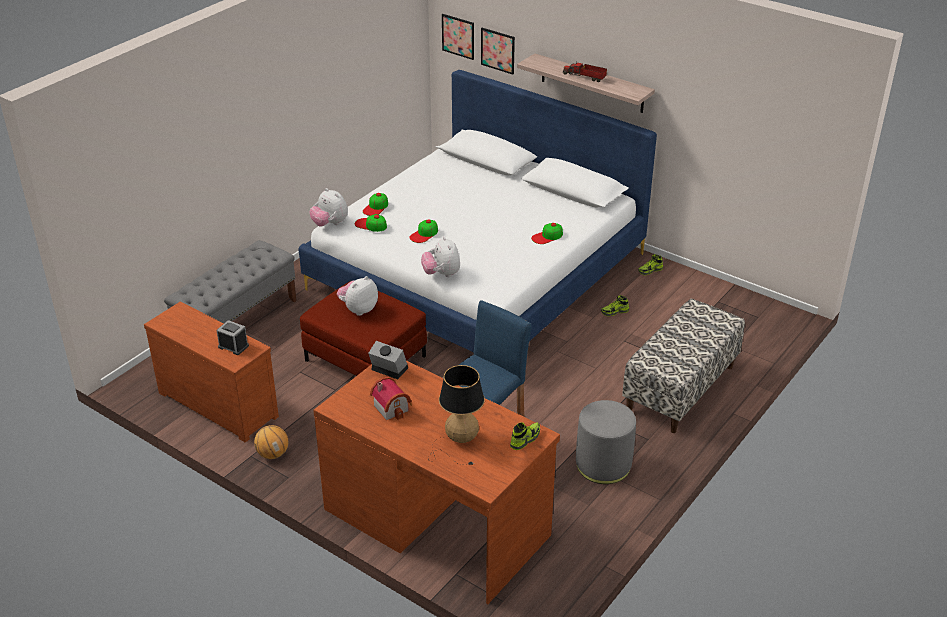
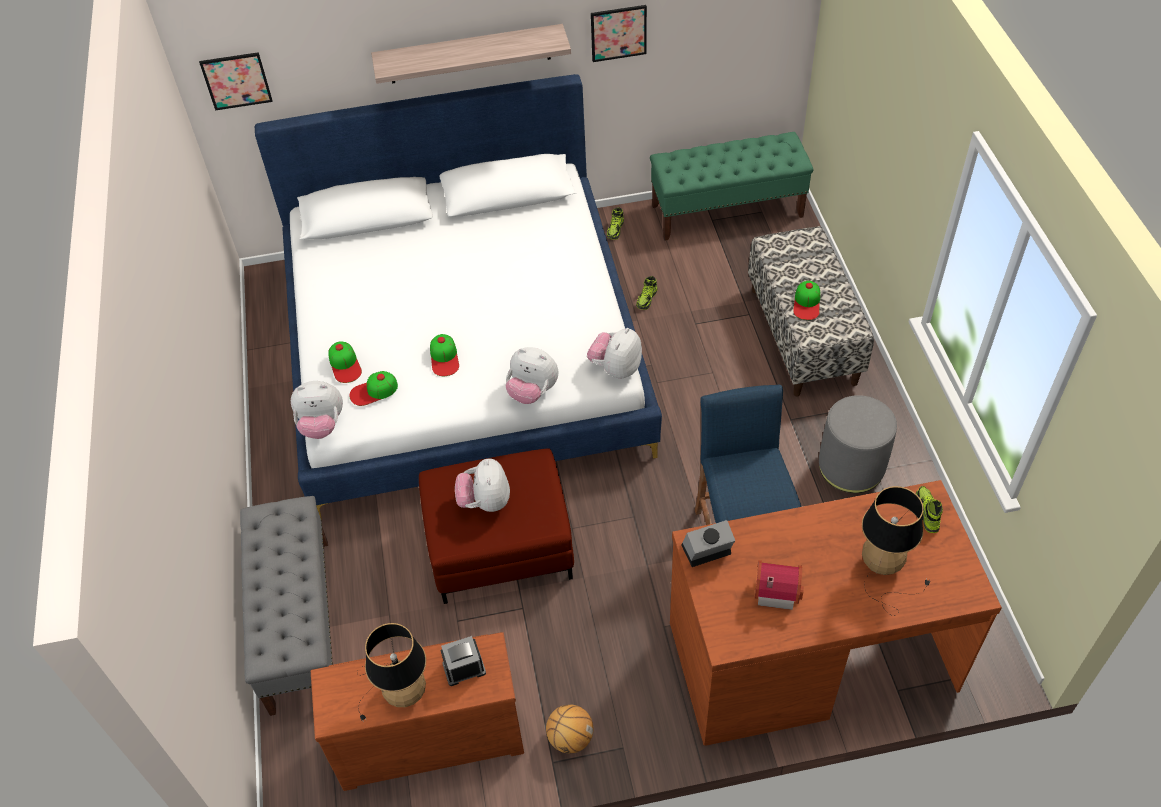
camera: 45 degrees left, 15 degrees up
(197, 334) = (399, 691): none -> table lamp
(498, 50) = (310, 72): picture -> picture (618, 33)
(499, 293) = (616, 368): none -> plush toy
(547, 236) = (564, 266): cap -> cap (807, 303)
(585, 77) = (473, 51): toy truck -> none
(735, 303) = (727, 211): none -> green bench

